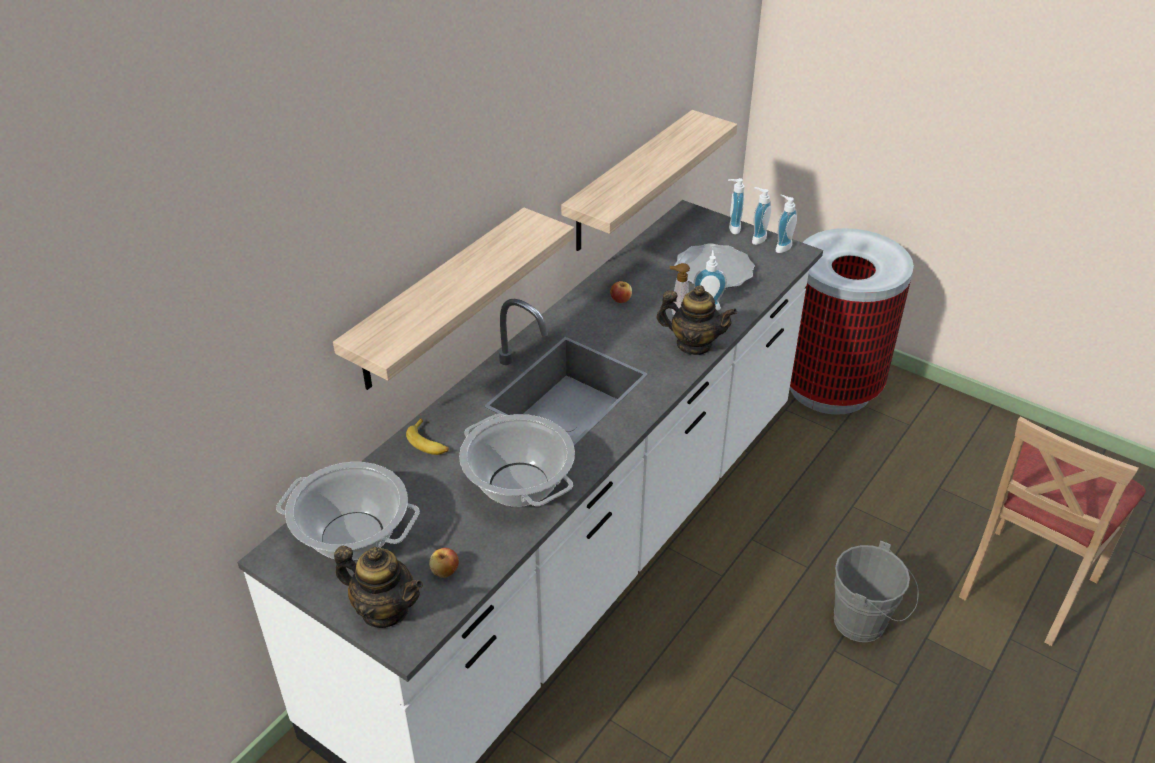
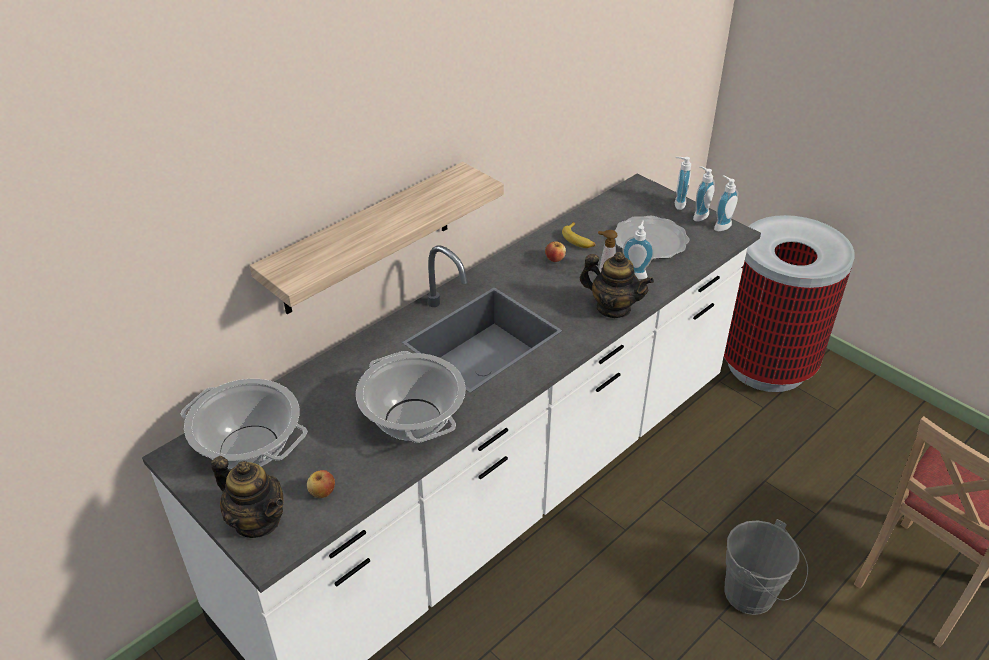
camera: 10 degrees right, 0 degrees up
(429, 443) = (342, 370): banana -> banana (579, 240)
(629, 182) = (581, 150): shelf -> none

